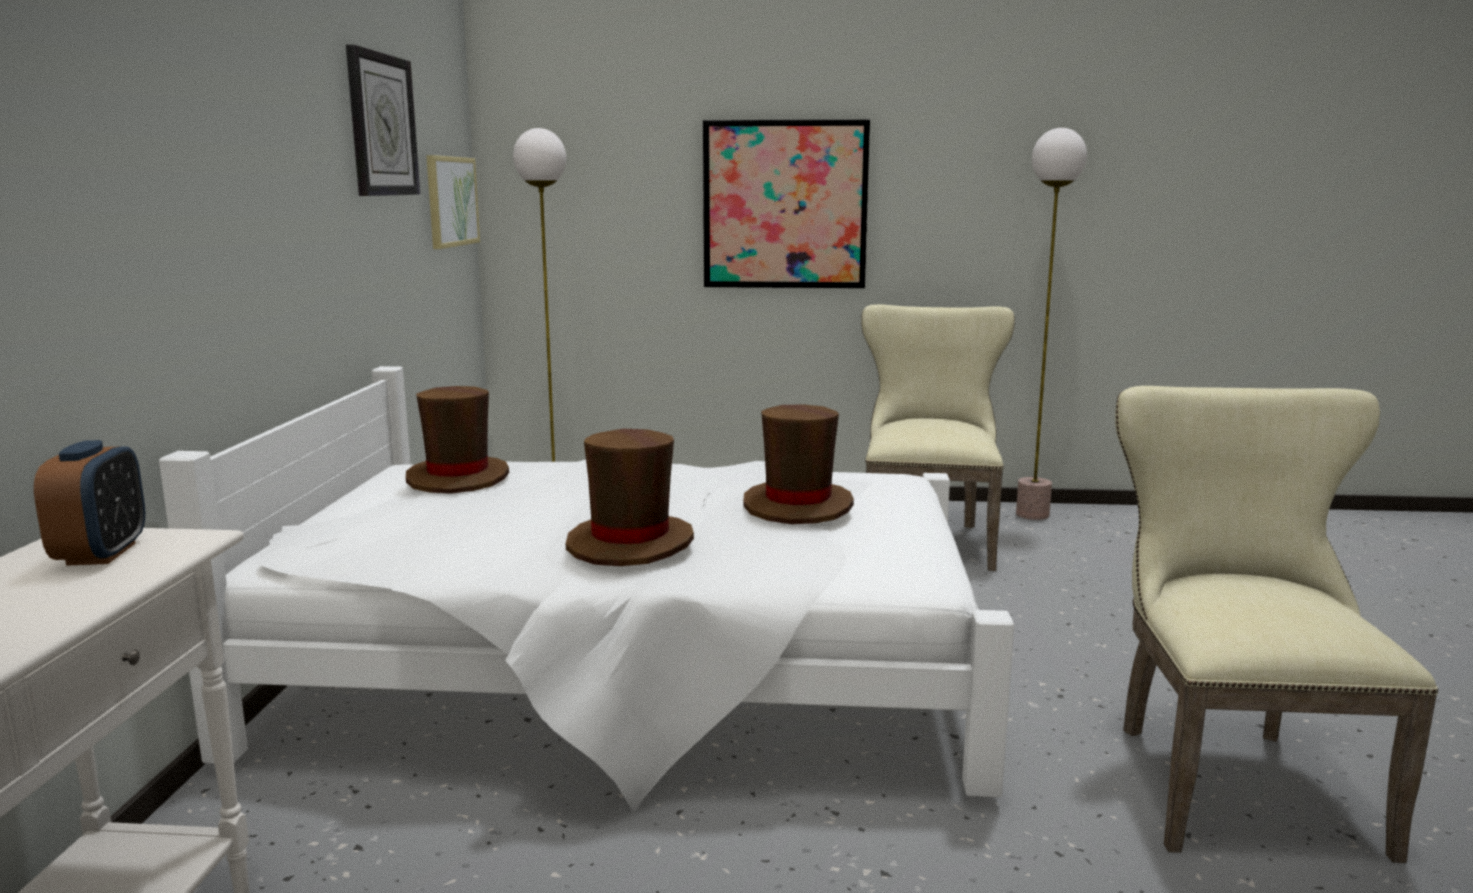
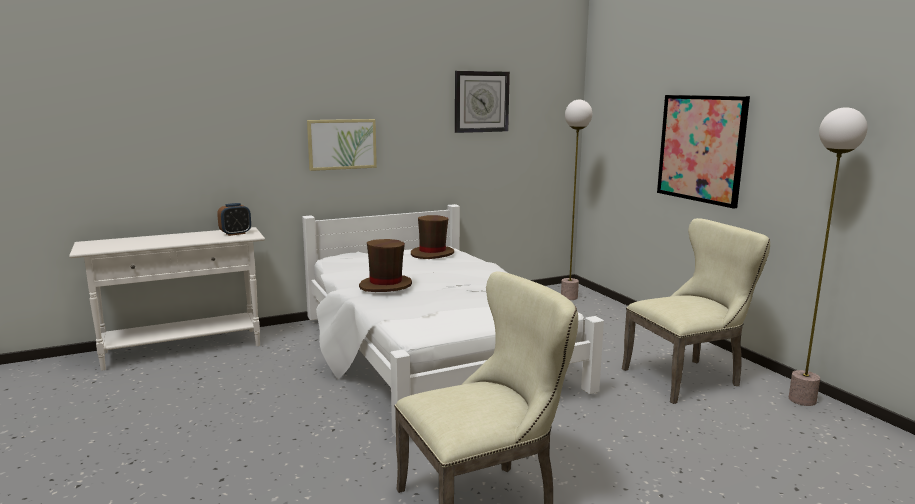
camera: 60 degrees right, 0 degrees up
(451, 201) = (549, 134): picture -> picture (342, 144)
(798, 506) = (470, 298): brown hat -> none

